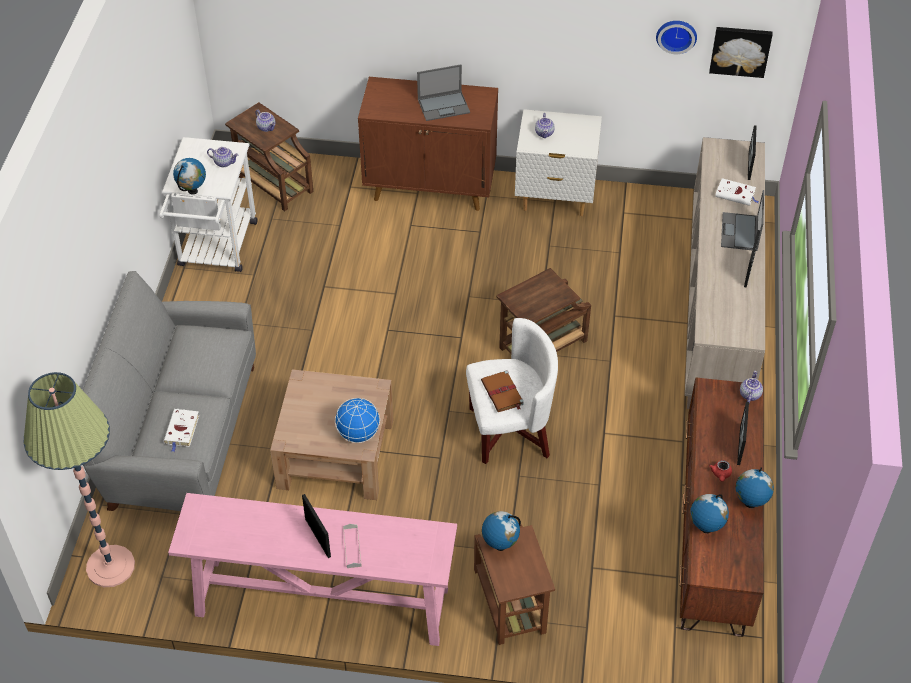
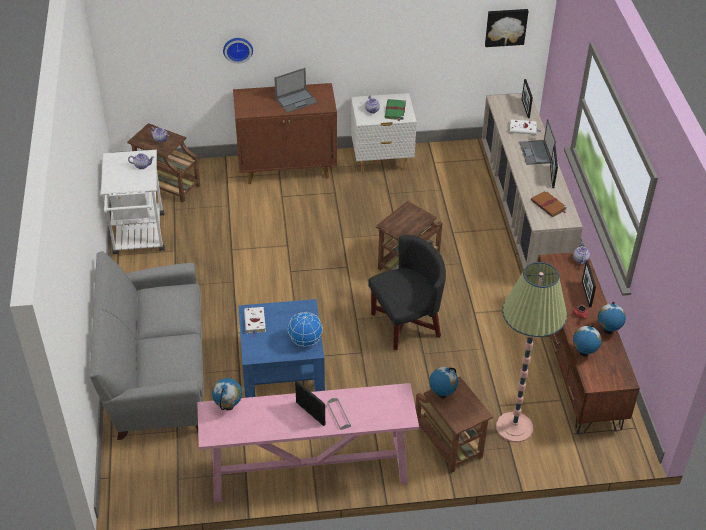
camera: 15 degrees left, 5 degrees down
(110, 566) = (134, 480): floor lamp -> floor lamp (514, 427)
(182, 431) = (172, 362): white book -> white book (255, 322)
(192, 191) = (125, 189): globe -> globe (228, 407)
(336, 453) = (282, 364): brown coffee table -> blue coffee table
(502, 393) = (403, 292): brown book -> brown book (549, 205)
(510, 431) = (406, 324): white armchair -> black armchair
(574, 139) = (395, 111): none -> green book
(676, 35) = (460, 21): wall clock -> wall clock (237, 49)

